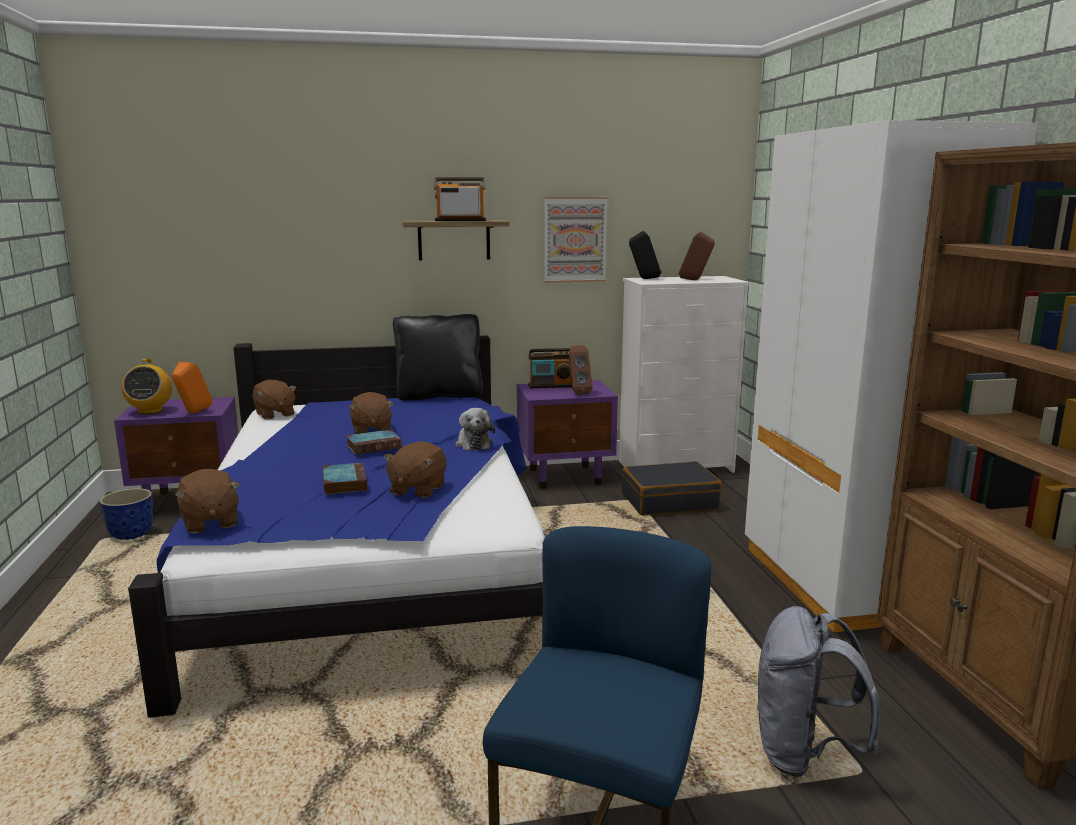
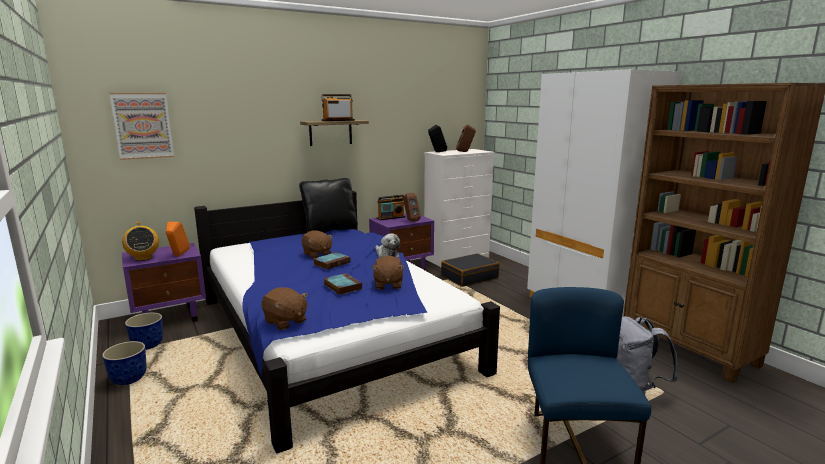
camera: 20 degrees left, 0 degrees up
(73, 575) = (129, 379): none -> planter
(274, 414) = (233, 251): brown plush toy -> none
(575, 239) = (398, 130): picture -> picture (143, 125)

